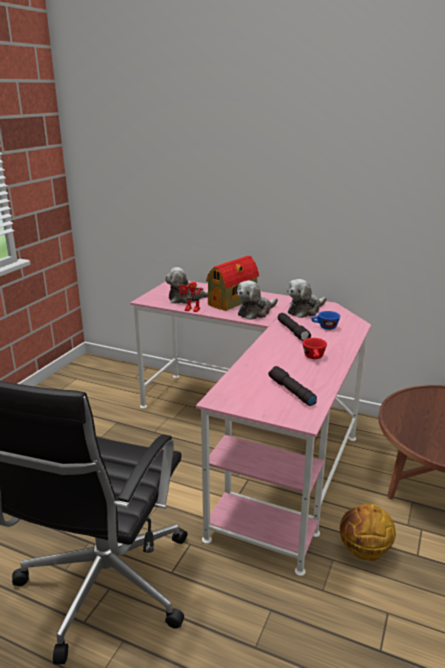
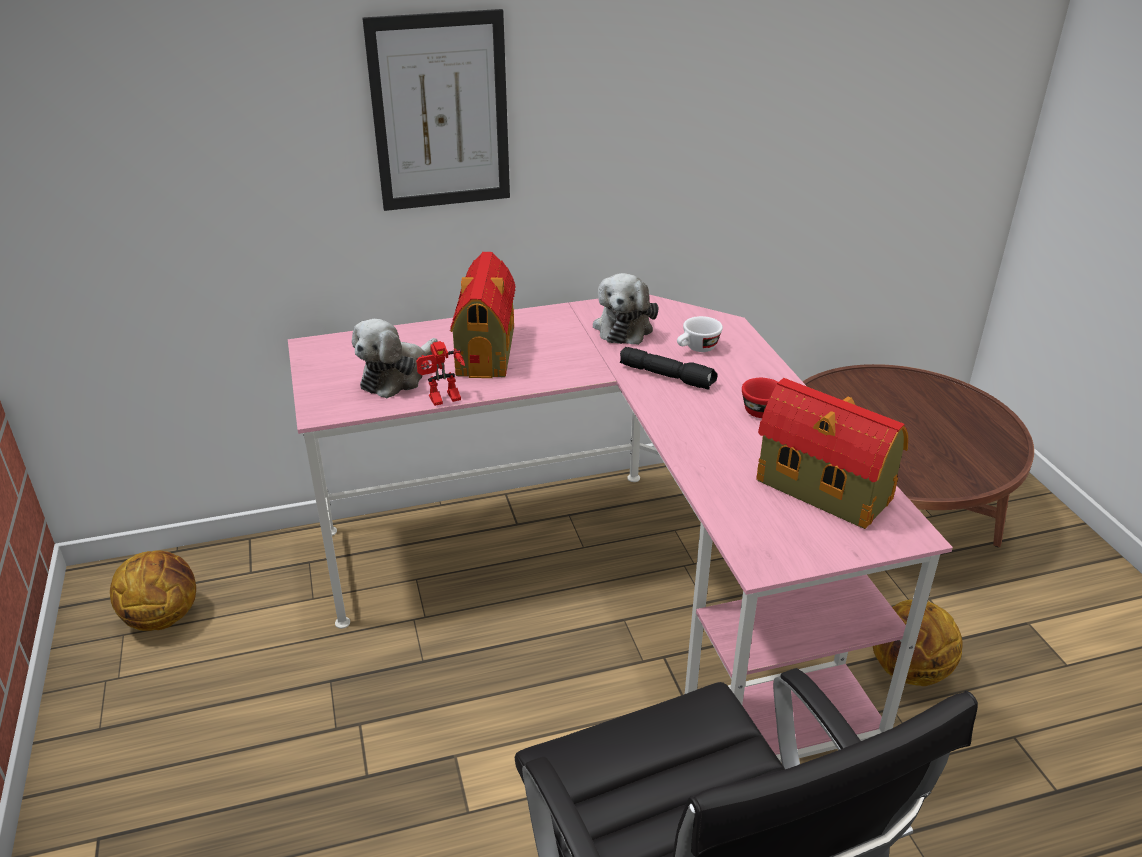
camera: 40 degrees left, 10 degrees up
(93, 379) = (163, 616): none -> basketball
(245, 188) = (440, 112): none -> picture
(255, 312) = (557, 360): plush toy -> none
(291, 391) = (826, 492): black flashlight -> toy house
(324, 327) = (697, 349): blue cup -> white cup

